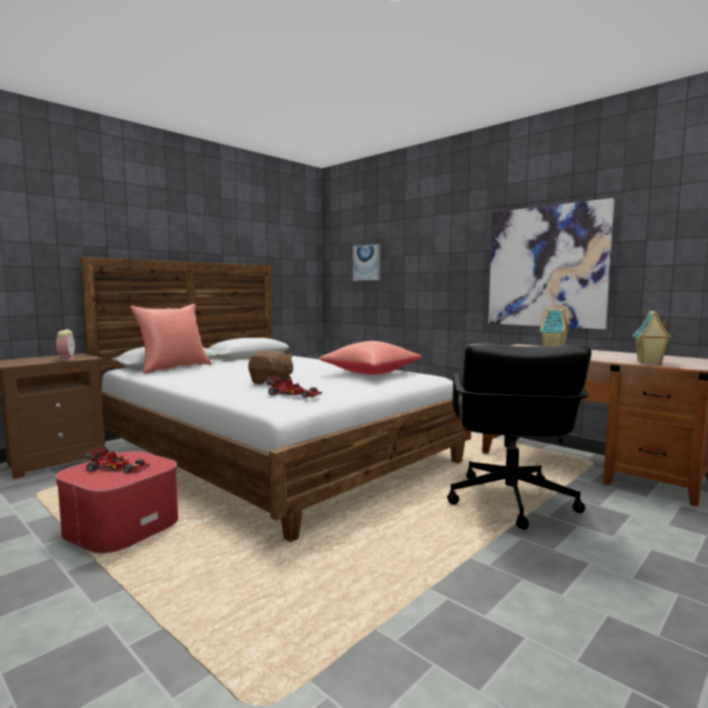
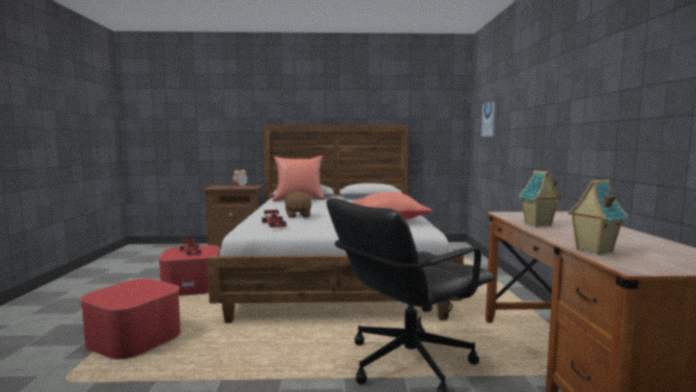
camera: 45 degrees right, 0 degrees up
(217, 614) = (134, 339): none -> ottoman
(546, 267) = (599, 119): picture -> none

